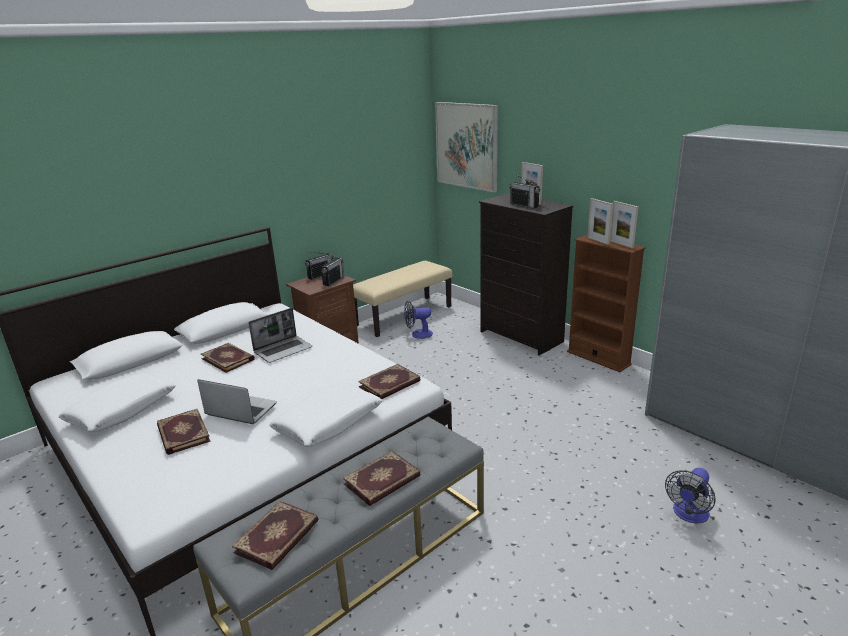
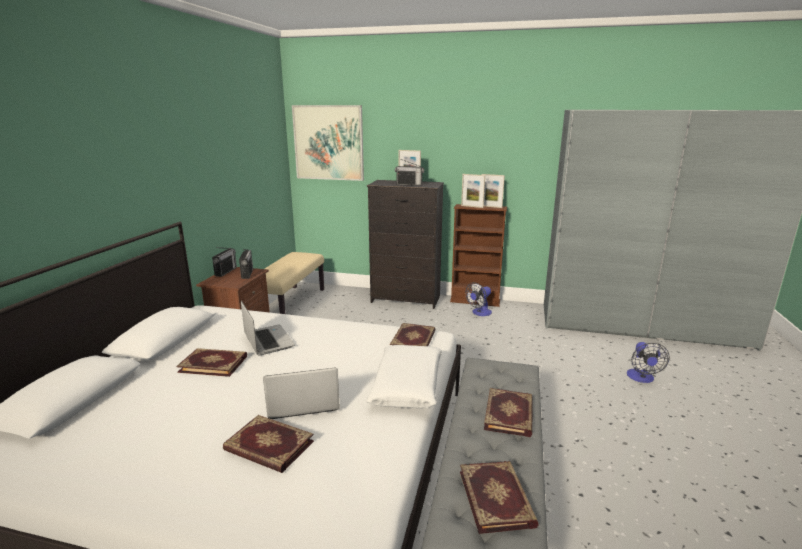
camera: 35 degrees left, 5 degrees down
(122, 411) = (140, 454): white pillow -> none
(283, 350) = (267, 341): laptop -> laptop turned 45 degrees counterclockwise
(418, 334) = (320, 316): fan -> fan (479, 313)

